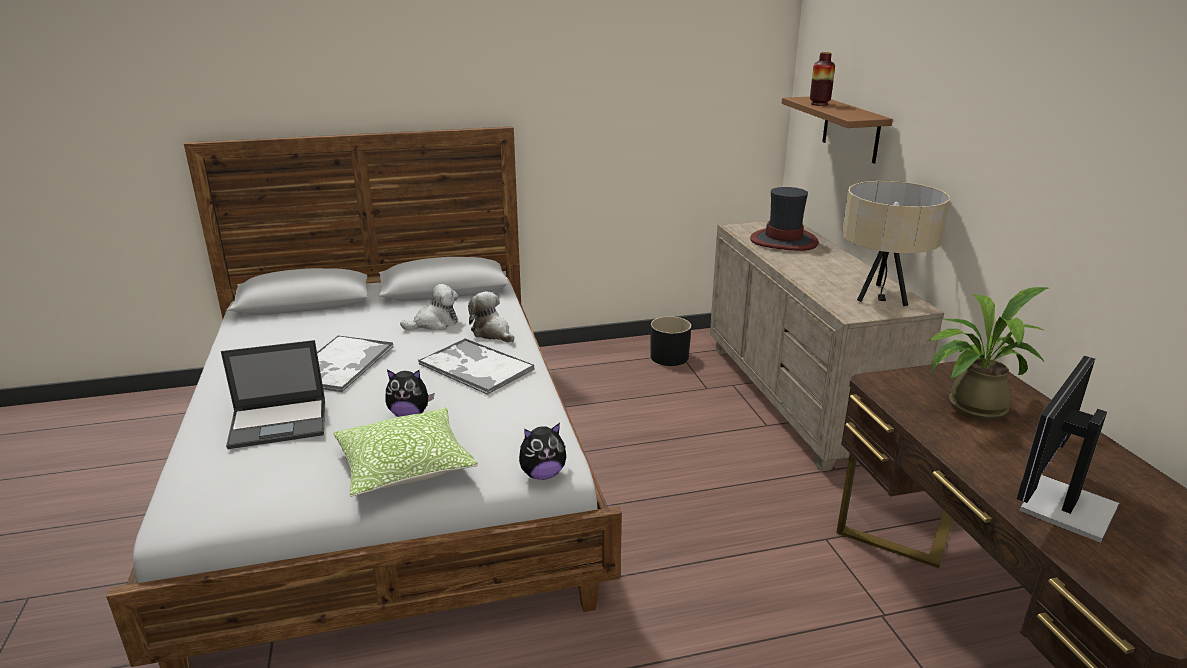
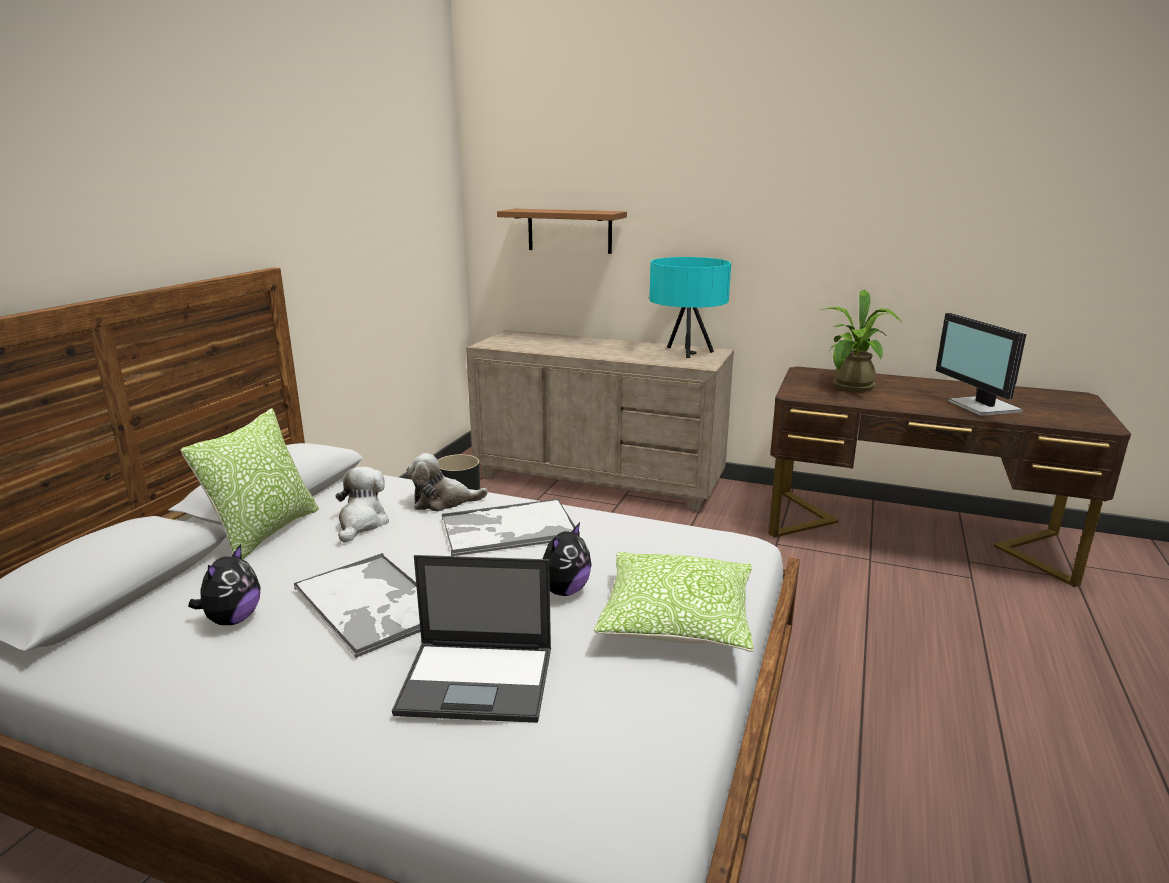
camera: 55 degrees left, 5 degrees down
(280, 423) = (479, 681): laptop -> laptop turned 75 degrees clockwise
(396, 306) = (265, 532): none -> pillow
(542, 474) = (755, 556): plush toy -> plush toy (232, 619)
(784, 241) = (543, 343): hat -> none
(819, 104) = (544, 210): vase -> none
(880, 296) = (686, 352): beige table lamp -> turquoise table lamp

